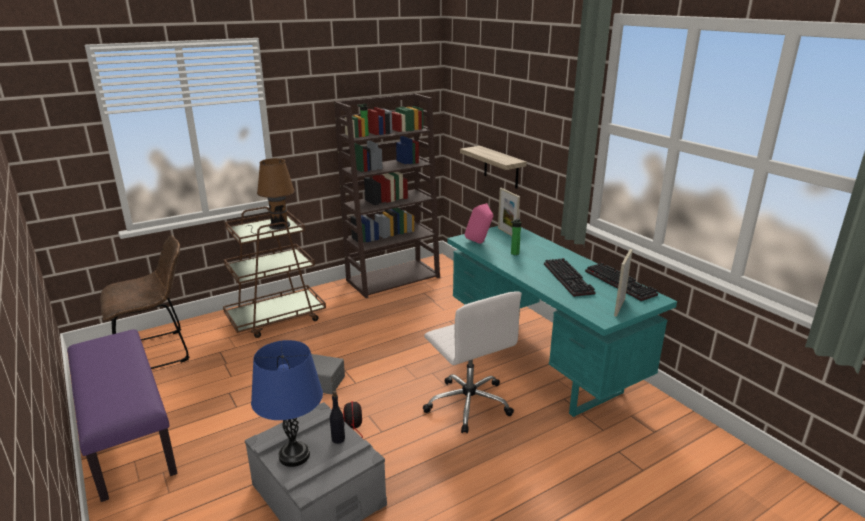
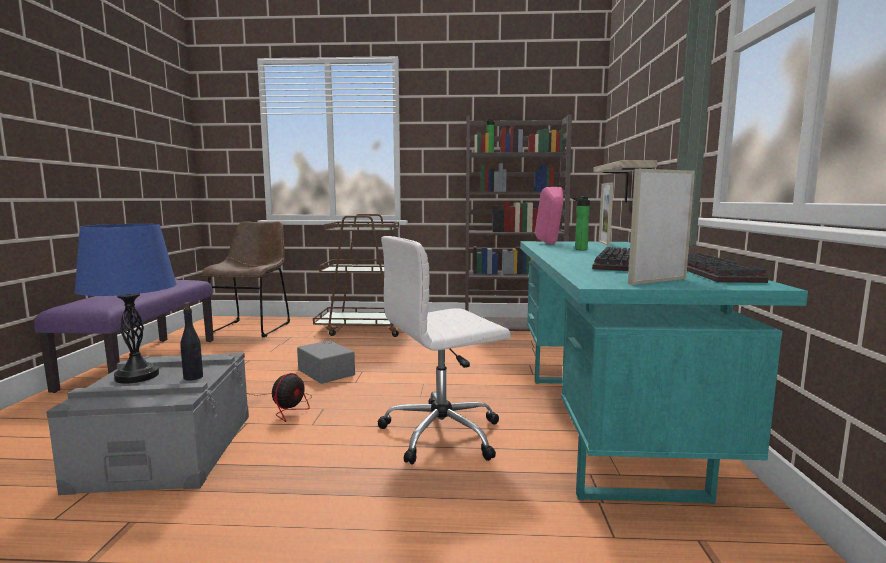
camera: 35 degrees right, 15 degrees down
(157, 352) = (252, 328): brown chair -> brown chair turned 90 degrees counterclockwise
(277, 226) = (375, 228): brown table lamp -> none
(468, 403) = (443, 433): white office chair -> white office chair turned 60 degrees clockwise

